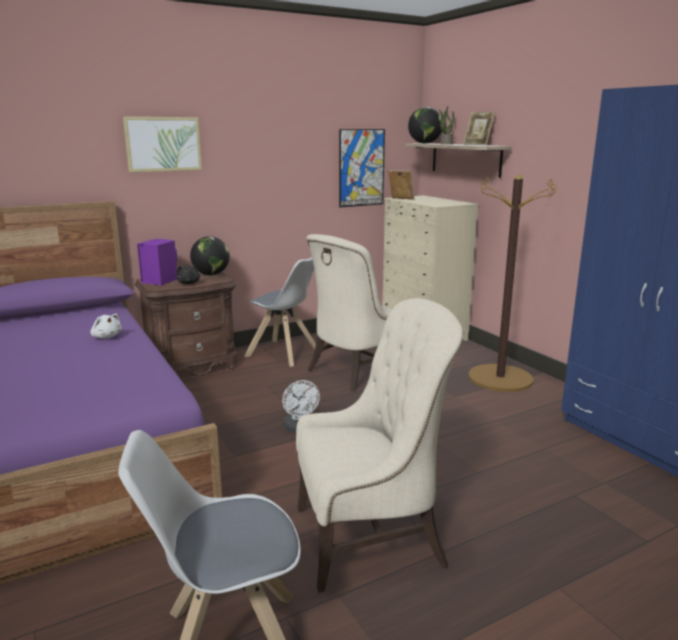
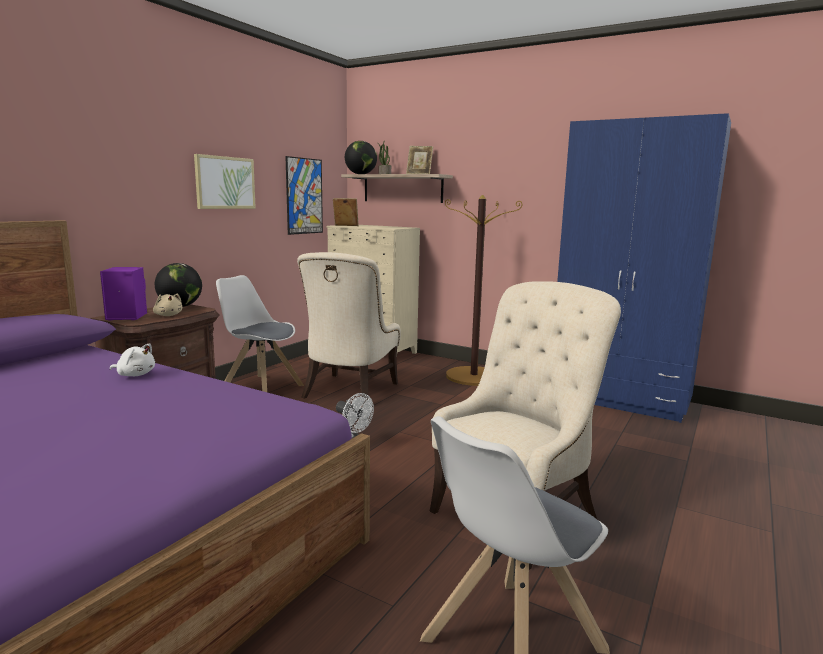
camera: 30 degrees left, 5 degrees down
(163, 144) = (118, 155): picture -> picture (225, 182)
(188, 283) = (168, 315): black plush toy -> beige plush toy
(284, 353) = (260, 387): chair -> chair turned 150 degrees counterclockwise

